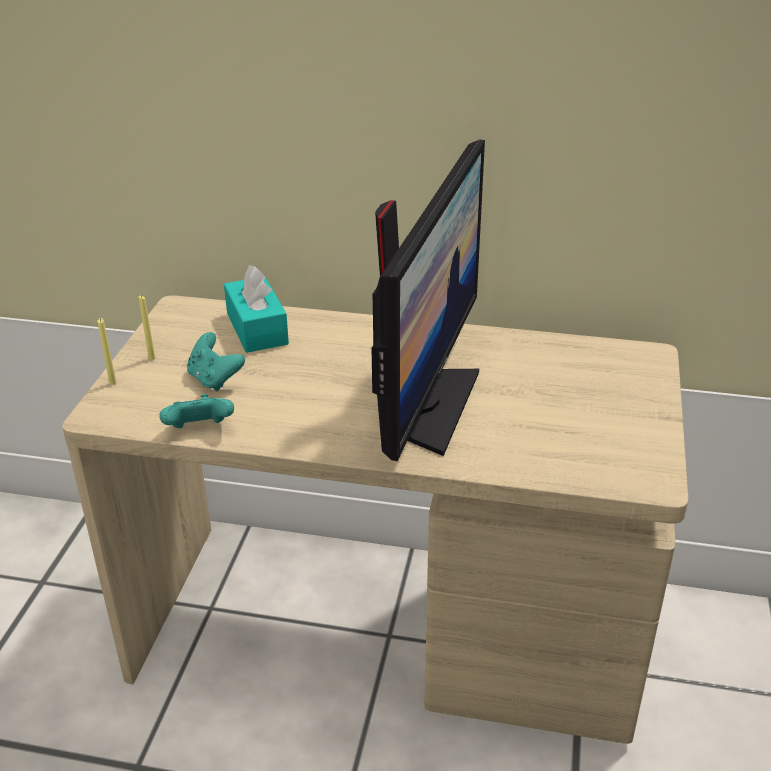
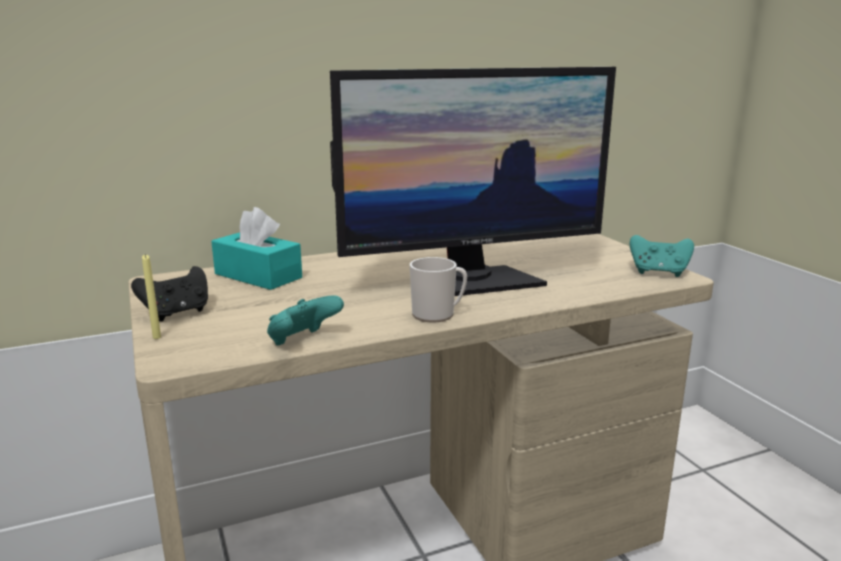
camera: 35 degrees left, 15 degrees down
(151, 358) = (177, 313): yellow candle -> black game controller
(215, 379) = (266, 310): turquoise game controller -> turquoise game controller (658, 272)
(337, 441) = (438, 314): none -> mug
(425, 405) = (470, 281): monitor -> monitor turned 90 degrees clockwise

